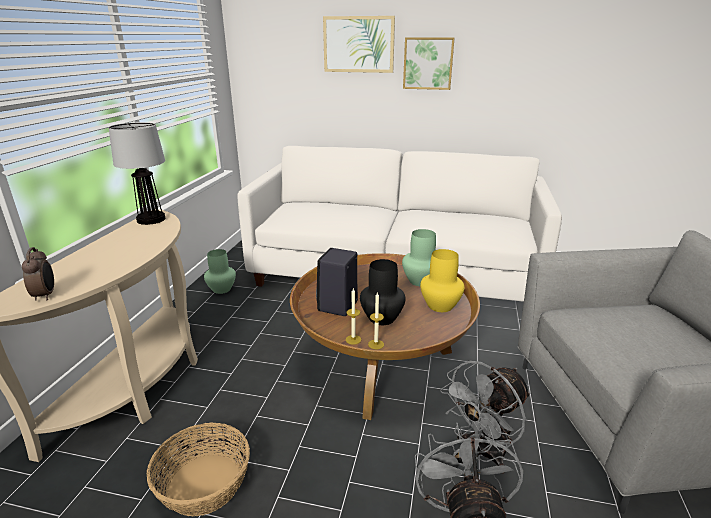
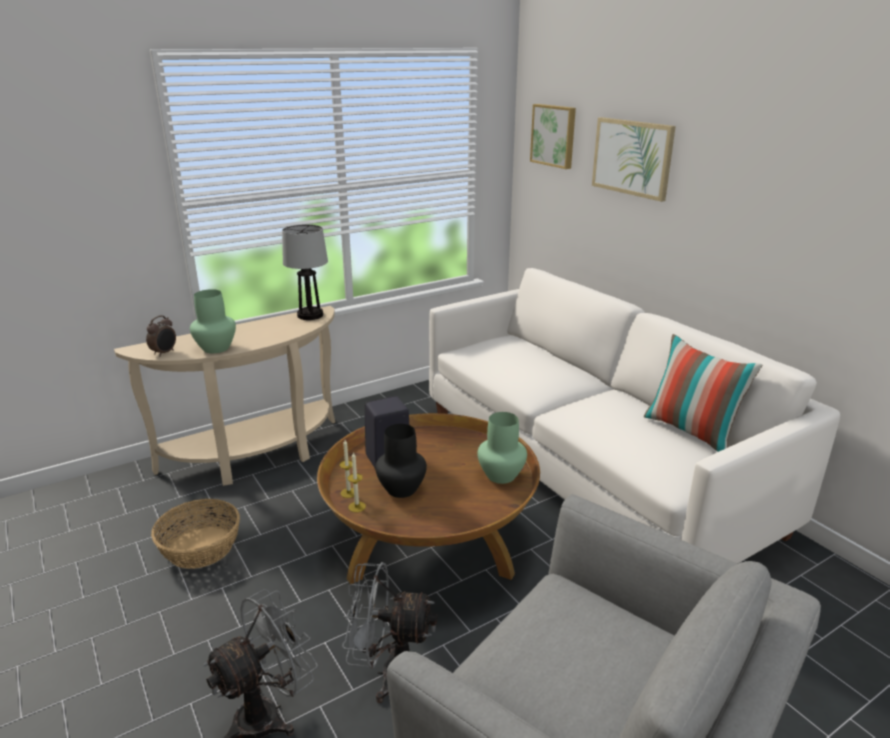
camera: 45 degrees right, 0 degrees up
(222, 289) = (407, 406): green vase -> green vase (217, 348)
(428, 63) = (707, 197): picture -> picture (554, 135)
(439, 306) = (470, 507): yellow vase -> none
(479, 214) = (691, 432): none -> pillow

